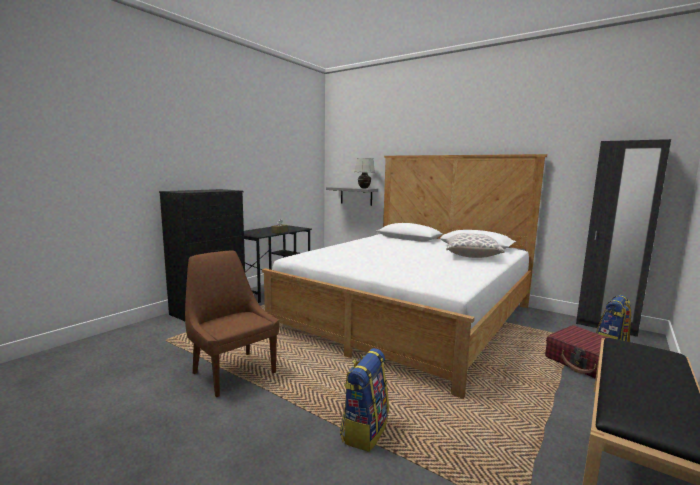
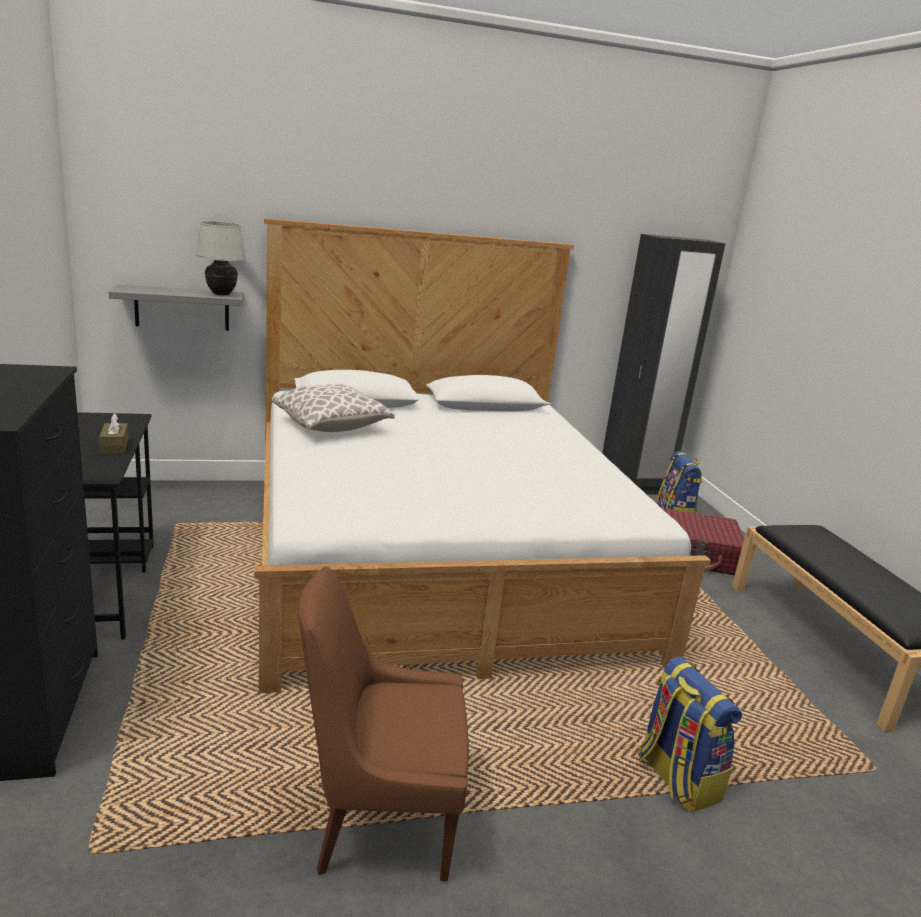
camera: 50 degrees left, 10 degrees up
(472, 256) = (529, 433): pillow -> pillow (331, 427)

